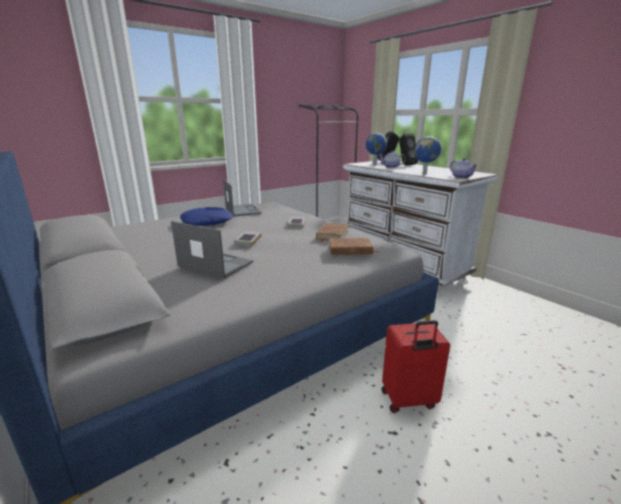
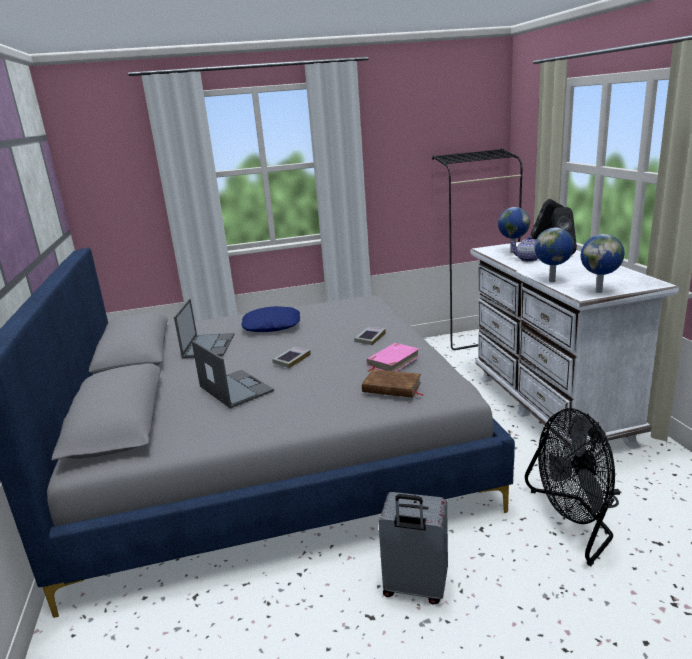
camera: 25 degrees right, 0 degrees up
(242, 210) = (325, 309): laptop -> laptop (208, 345)
(332, 234) = (393, 361): brown book -> pink book
(409, 400) = (415, 588): red suitcase -> grey suitcase
(461, 177) = (599, 291): teapot -> globe
(470, 329) = (577, 518): none -> black fan

